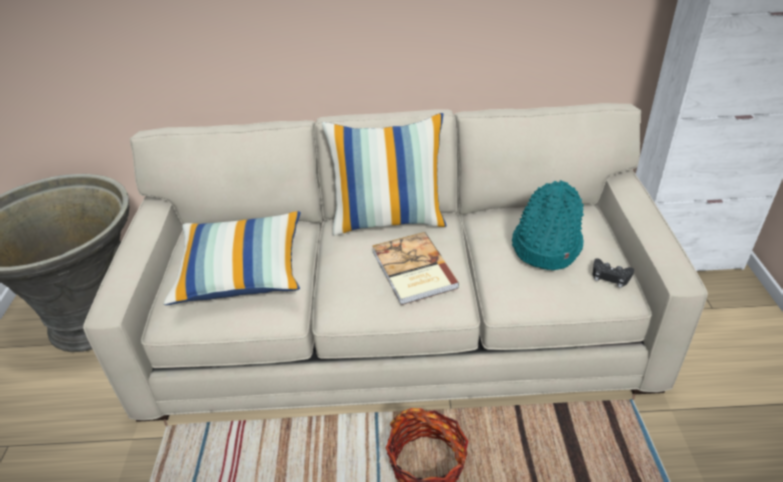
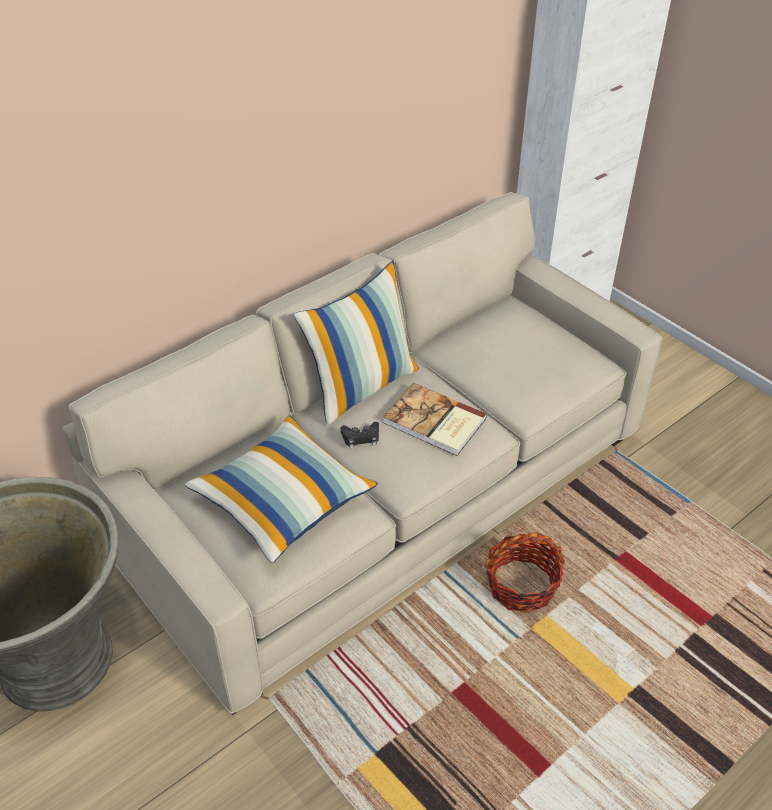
camera: 40 degrees left, 5 degrees up
(545, 245) = (513, 349): turquoise hat -> none
(610, 276) = (582, 354): black game controller -> black game controller (361, 437)

